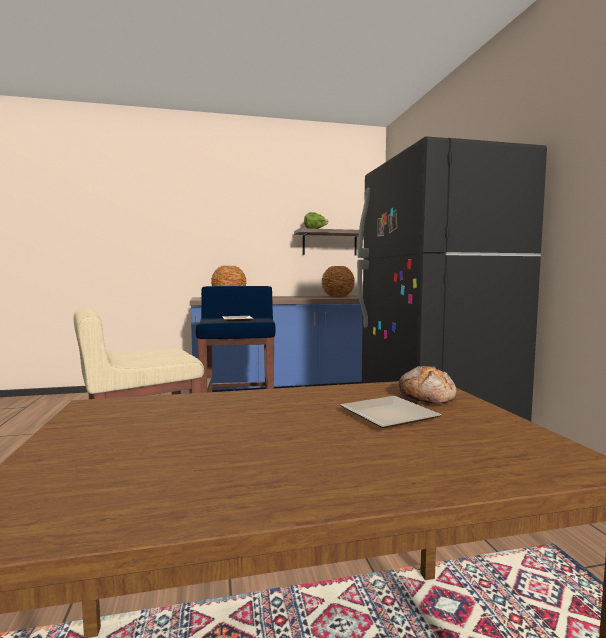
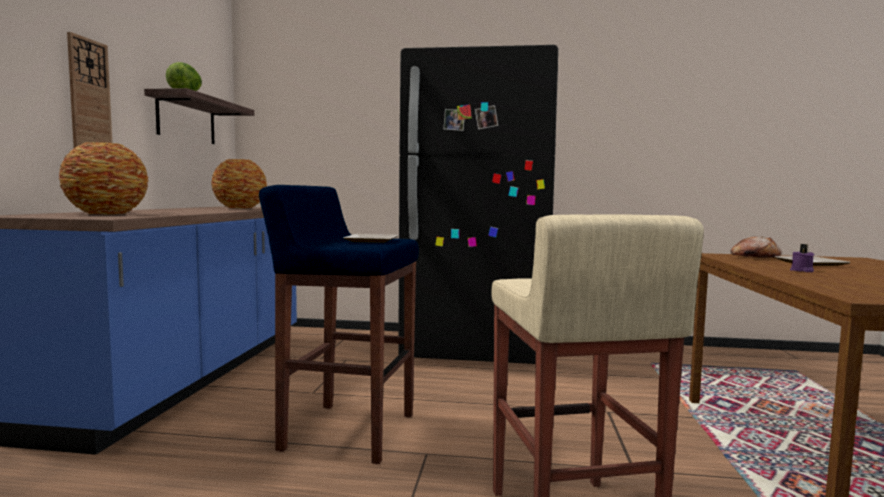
camera: 70 degrees left, 0 degrees up
(256, 244) = (89, 103): none -> wall clock
(286, 404) = (802, 271): none -> purple candle

